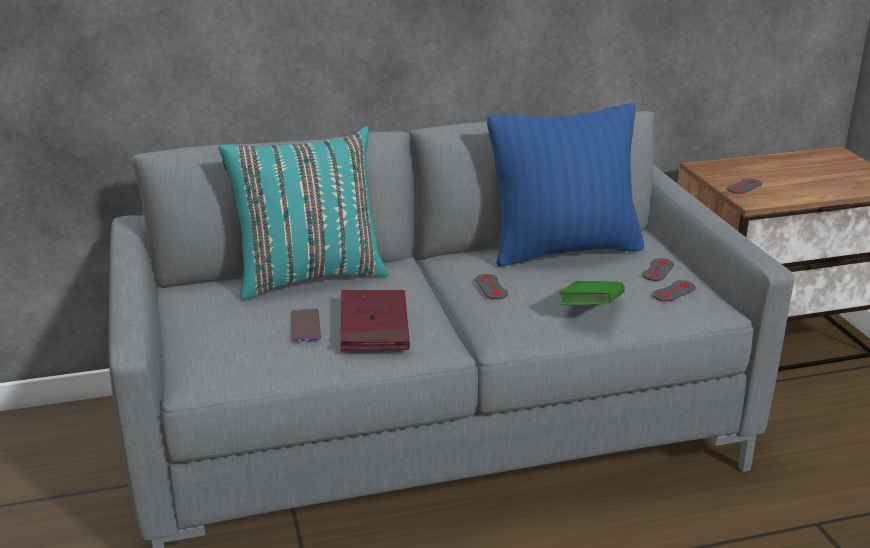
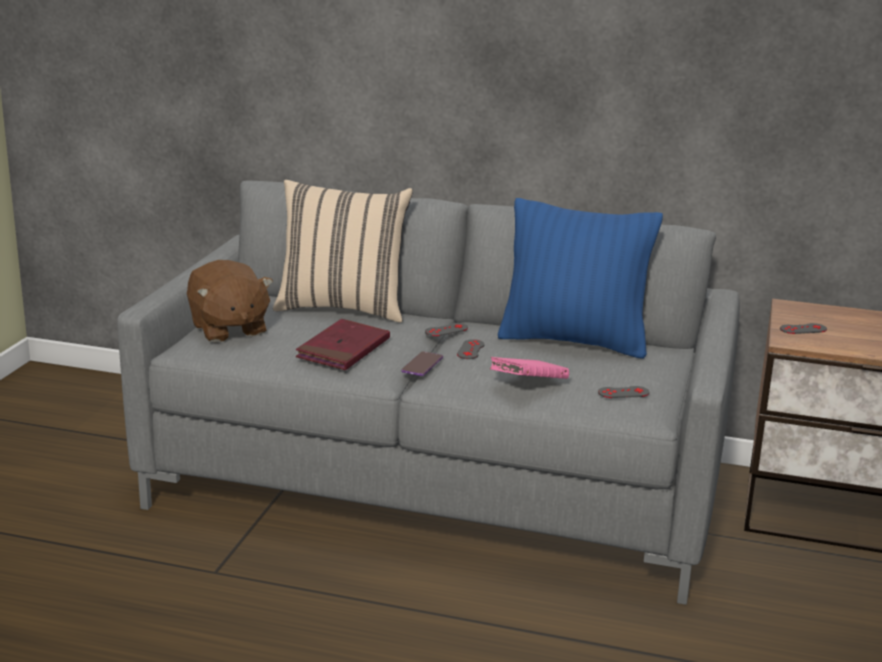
camera: 30 degrees right, 5 degrees down
(220, 339) = (228, 329): none -> brown plush toy
(305, 326) = (294, 337): phone -> phone (422, 365)
(308, 276) = (343, 308): turquoise pillow -> beige pillow
(590, 310) = (528, 385): green book -> pink book
(658, 270) = (634, 375): grey game controller -> grey game controller (446, 330)

